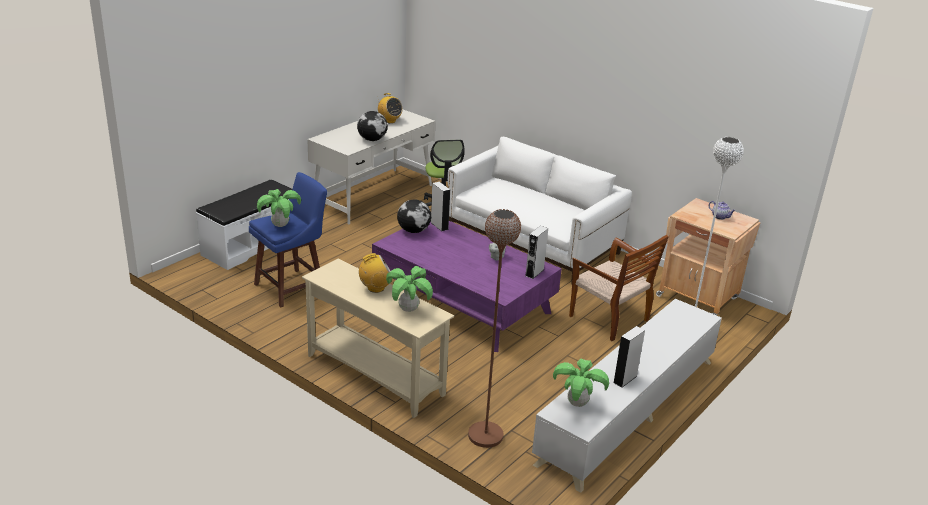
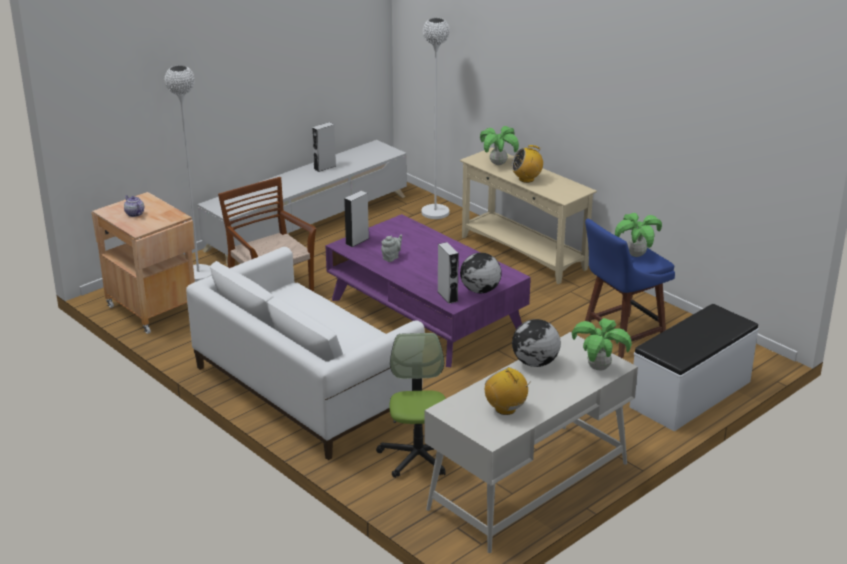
camera: 170 degrees left, 0 degrees up
(485, 436) = (435, 212): brown floor lamp -> white floor lamp
(577, 403) = (372, 156): potted plant -> potted plant (598, 368)

